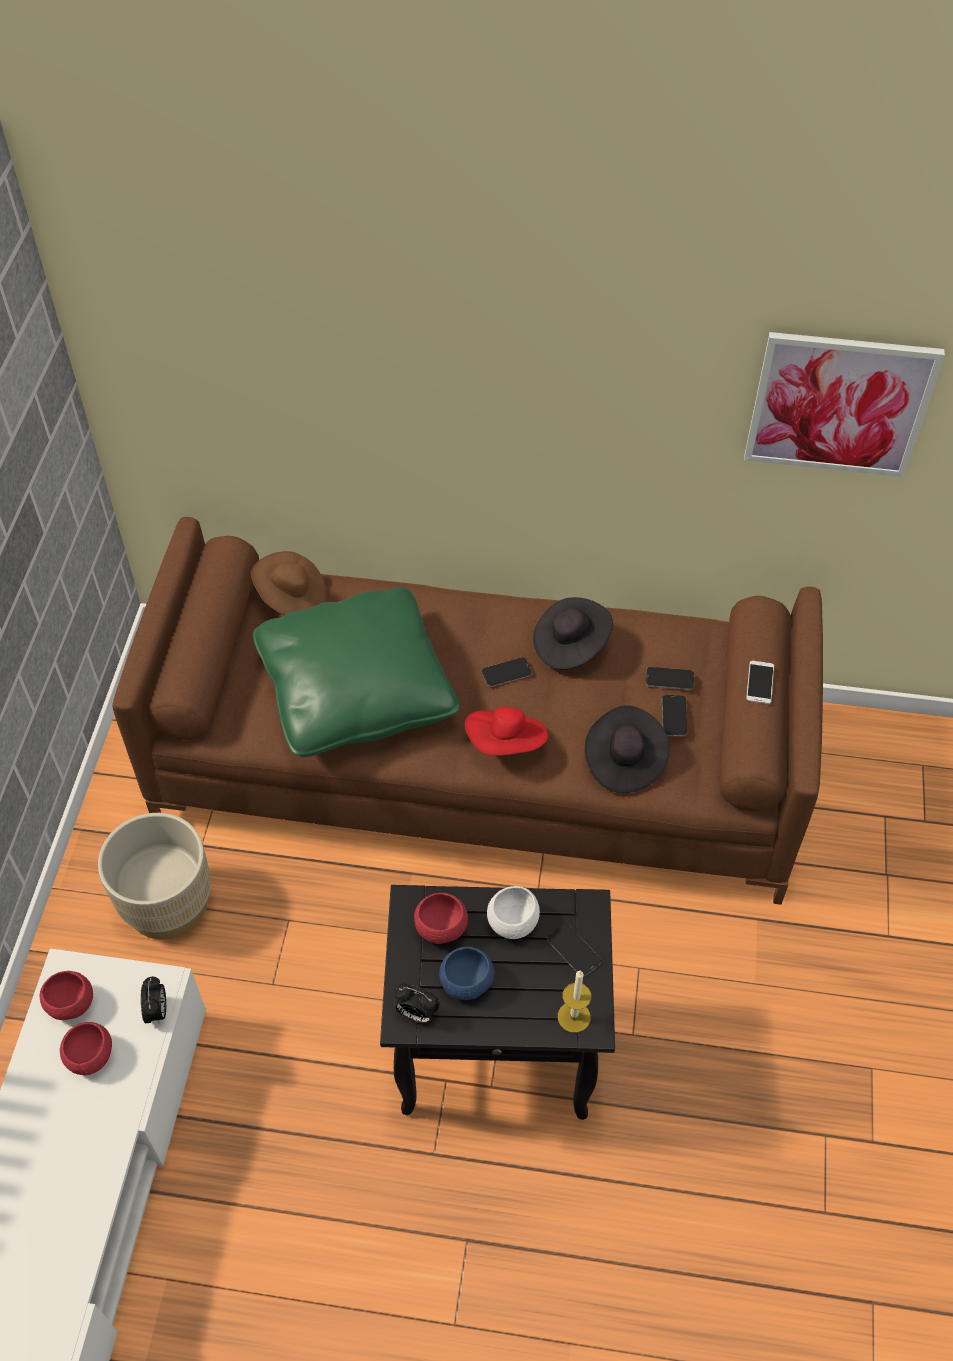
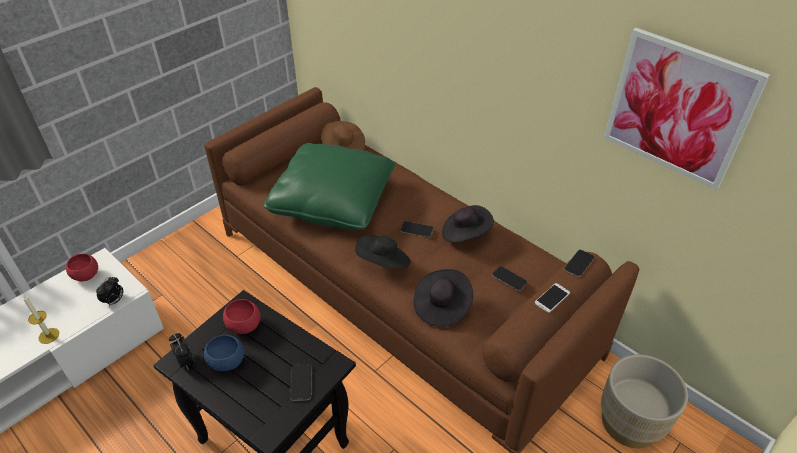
camera: 35 degrees right, 10 degrees down
(90, 1056) = (68, 303): red bowl -> none
(168, 904) = (197, 273): beige planter -> beige planter (630, 422)
(506, 743) = (383, 263): red hat -> black hat
(513, 922) = (283, 346): white bowl -> none
(574, 1017) = (264, 420): candle -> candle (49, 335)
(674, 716) = (494, 299): phone -> phone (579, 263)

